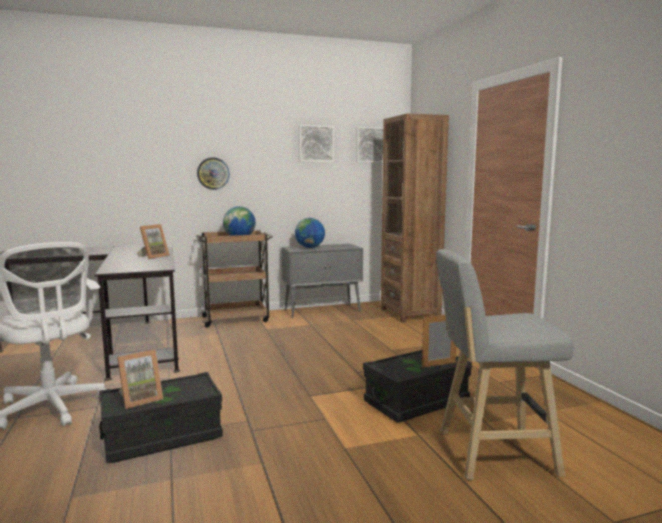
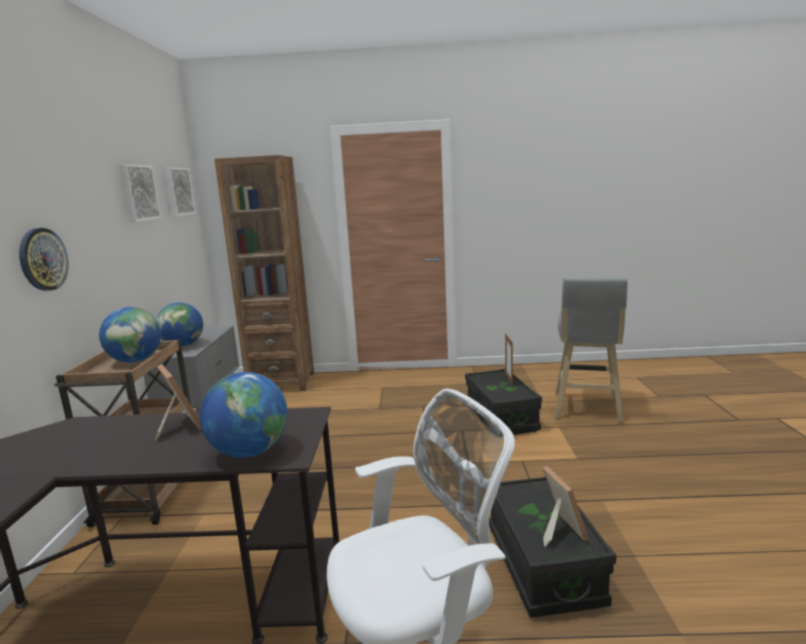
camera: 70 degrees left, 5 degrees up
(117, 266) = (249, 452): none -> globe

